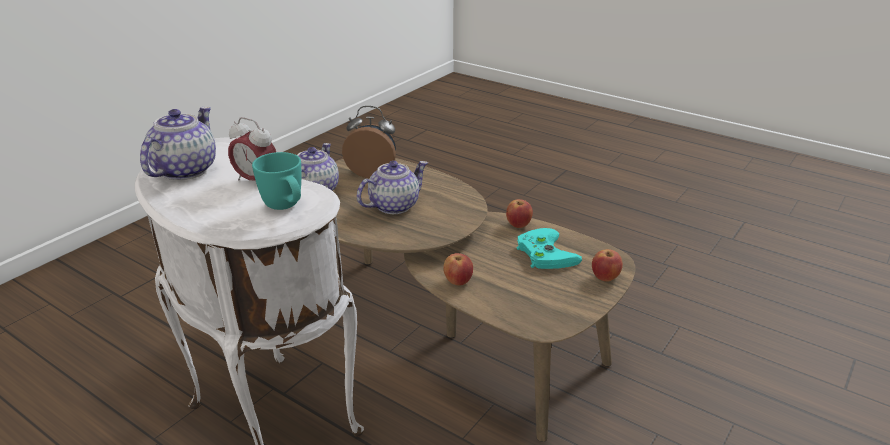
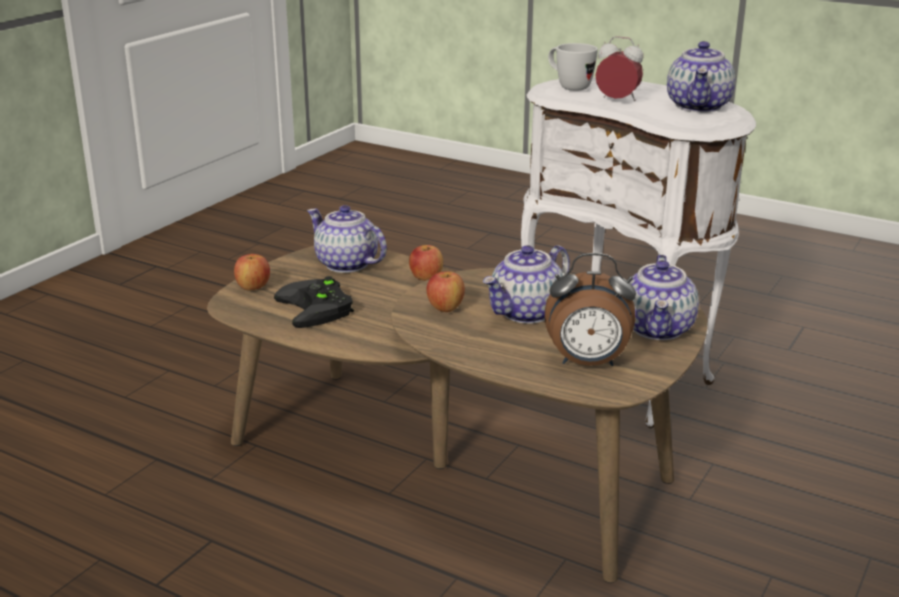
camera: 175 degrees right, 5 degrees down
(286, 208) = (568, 87): turquoise mug -> white mug
(518, 225) = (345, 340): apple -> apple (445, 308)
(531, 303) = (345, 264): none -> teapot
(543, 253) = (319, 308): turquoise game controller -> black game controller

